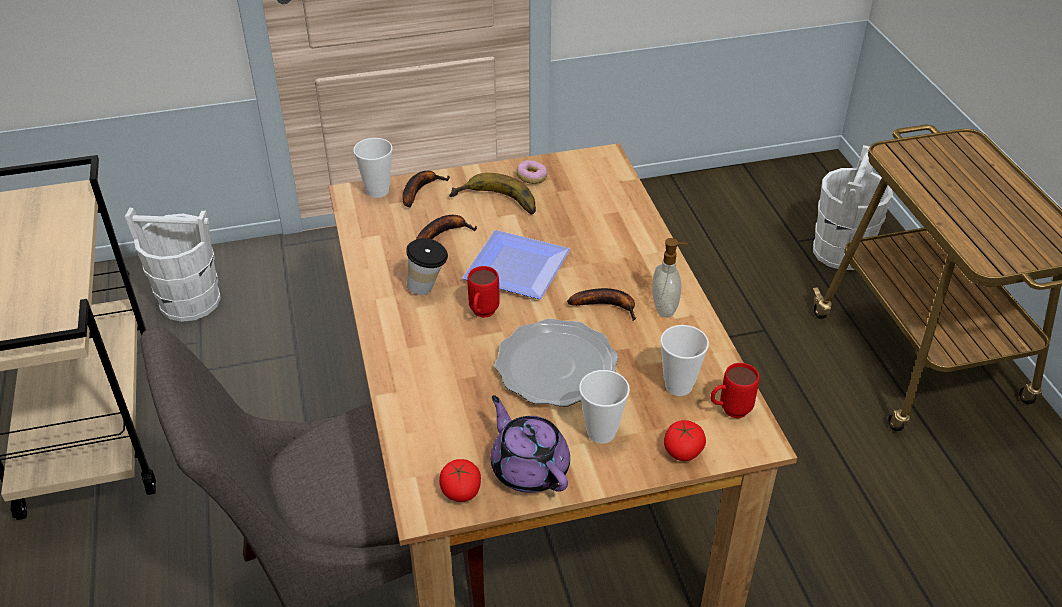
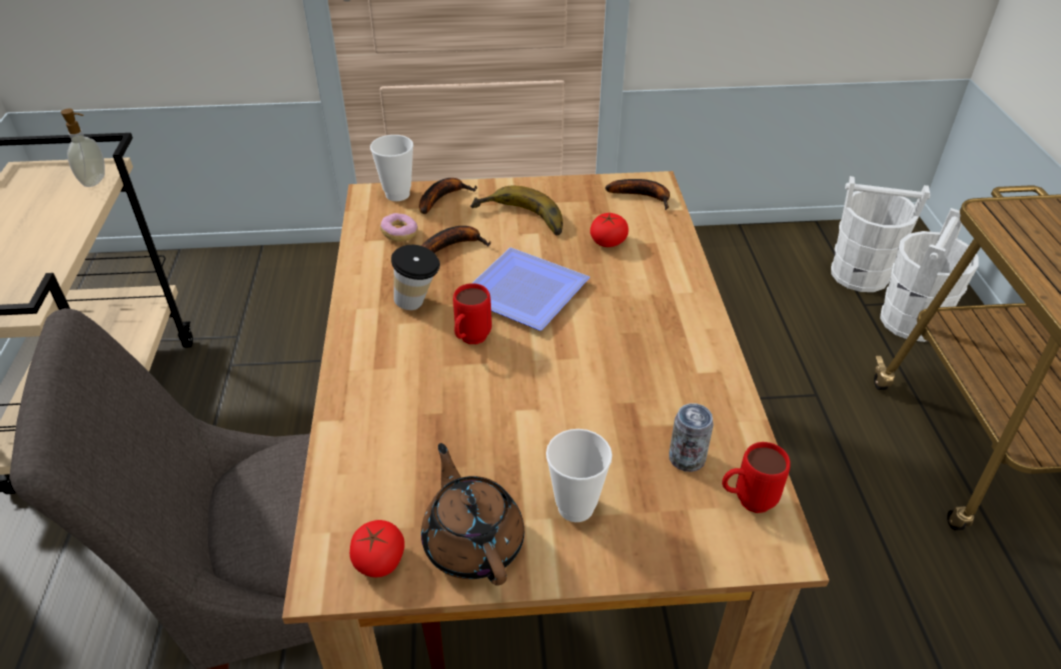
camera: 10 degrees right, 0 degrees up
(189, 301) = (240, 295): white bucket -> white bucket (859, 274)
(529, 467) = (473, 542): purple teapot -> brown teapot
(532, 178) = (567, 197): donut -> donut (399, 234)
(556, 367) = (539, 415): plate -> none
(607, 305) = (619, 348): banana -> banana (643, 196)
(665, 308) = (689, 358): soap dispenser -> soap dispenser (96, 181)
(678, 386) = (686, 459): cup -> can
(682, 450) = (675, 547): tomato -> tomato (608, 241)

